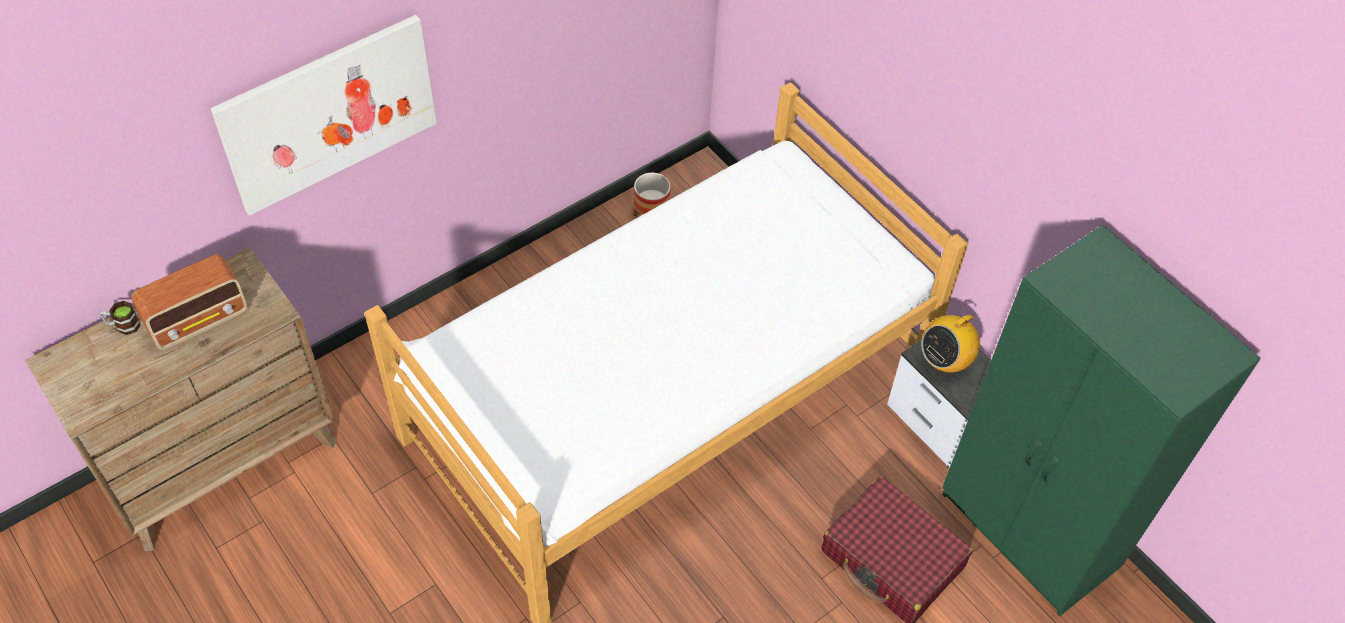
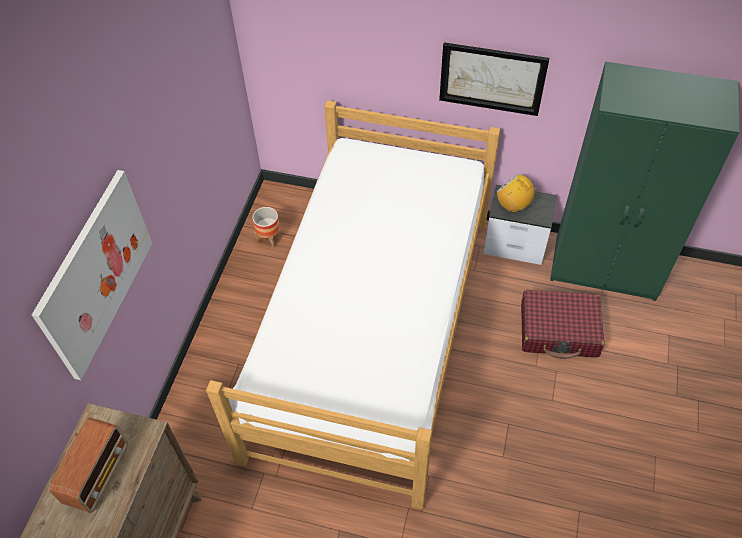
camera: 35 degrees left, 0 degrees up
(123, 325) = (45, 517): mug -> none
(944, 360) = (513, 205): radio -> radio turned 120 degrees clockwise
(975, 167) = (492, 78): none -> picture

